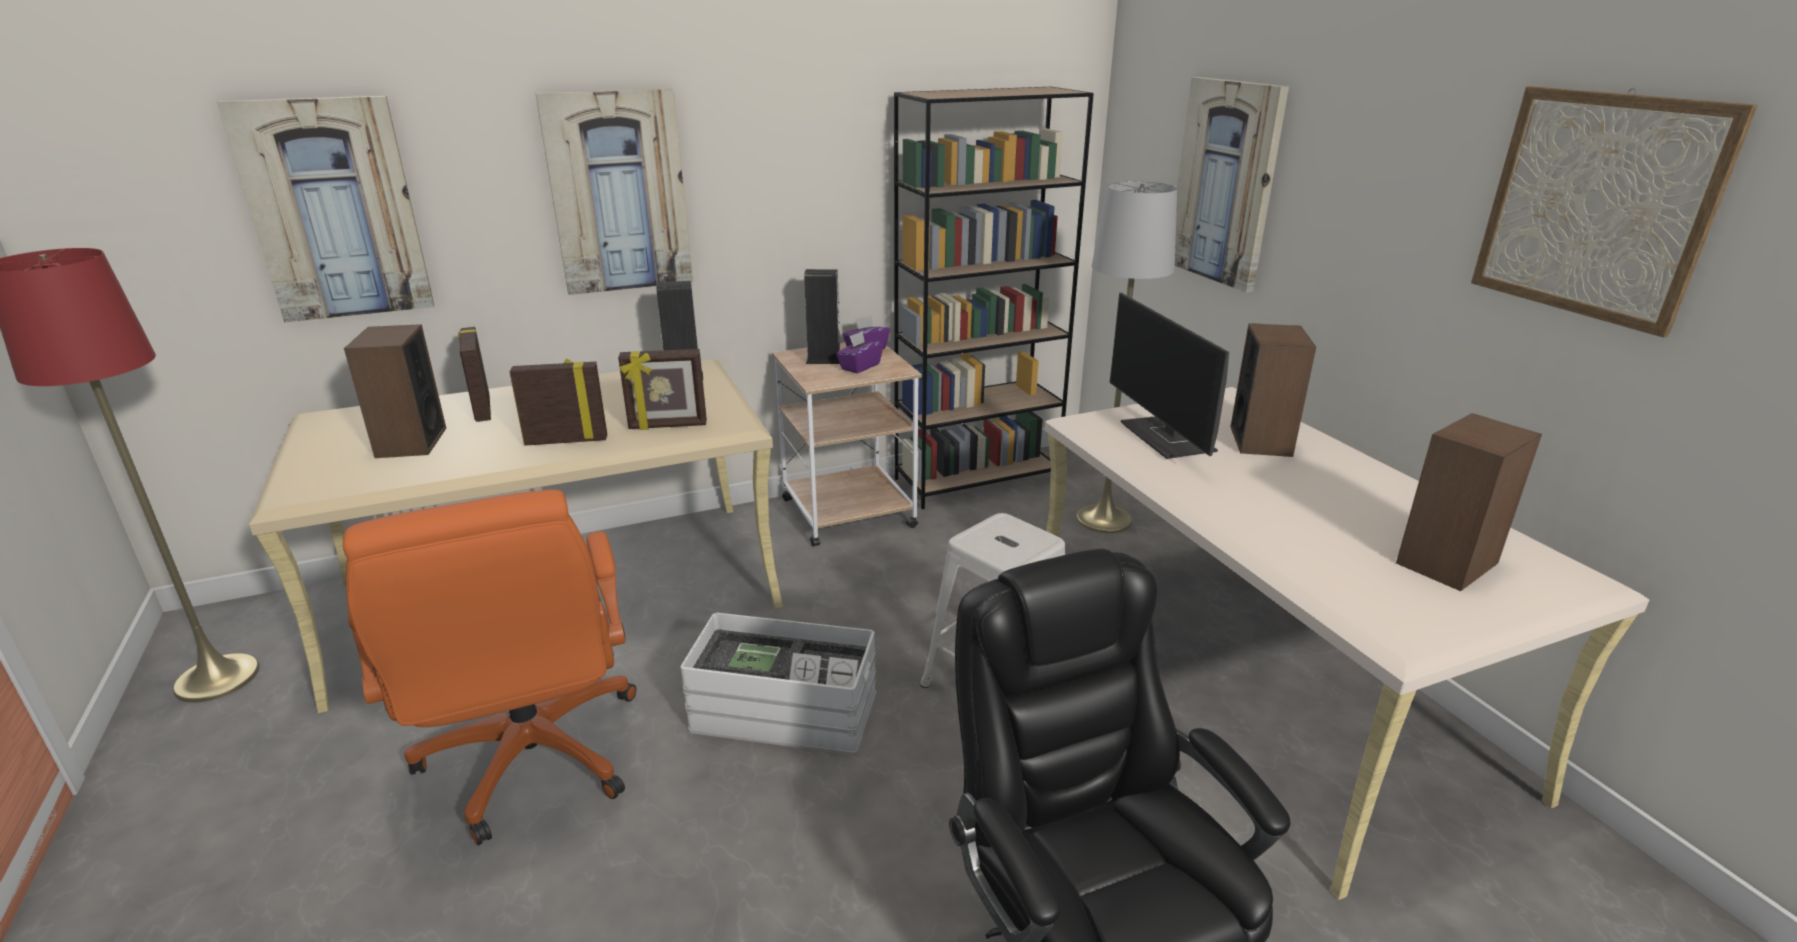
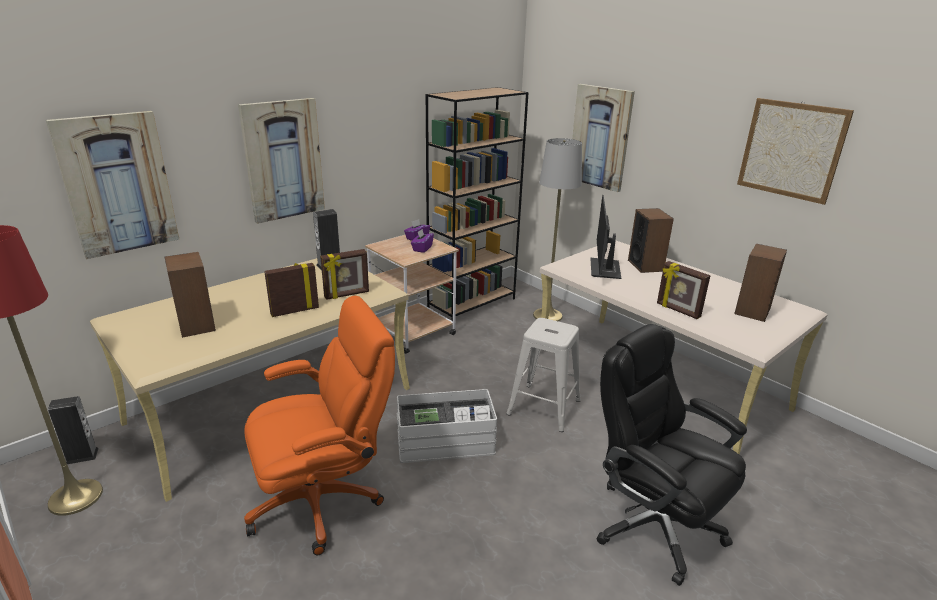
camera: 20 degrees left, 0 degrees up
(481, 409) = (221, 299): picture frame -> picture frame (677, 310)
(531, 767) = (325, 500): orange office chair -> orange office chair turned 75 degrees counterclockwise
(824, 359) = (399, 246): speaker -> speaker (82, 456)
(1168, 439) = (605, 269): monitor -> monitor turned 45 degrees clockwise

